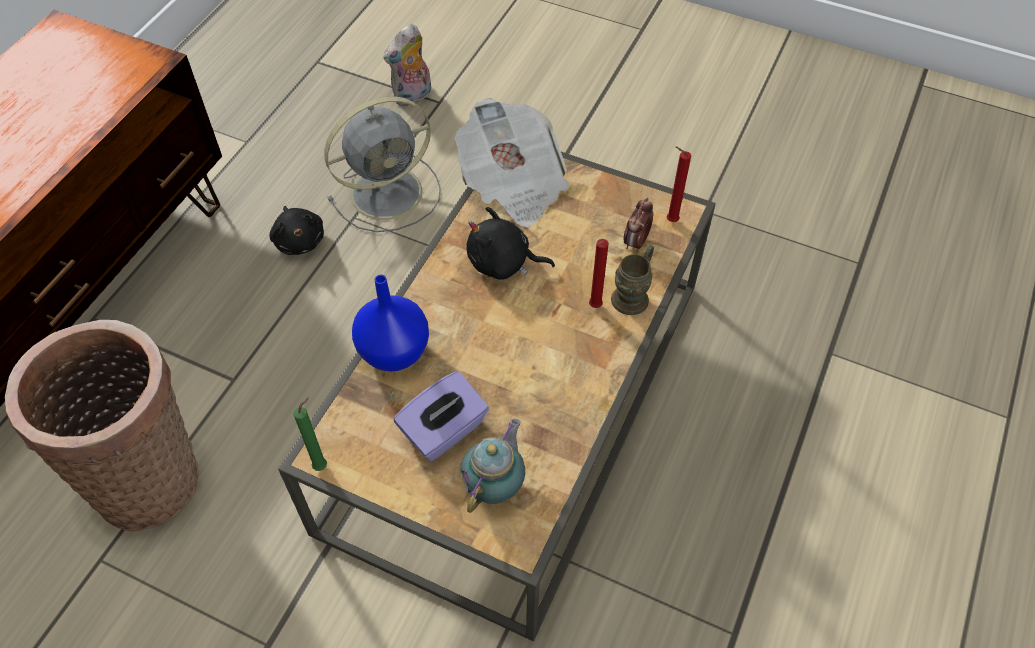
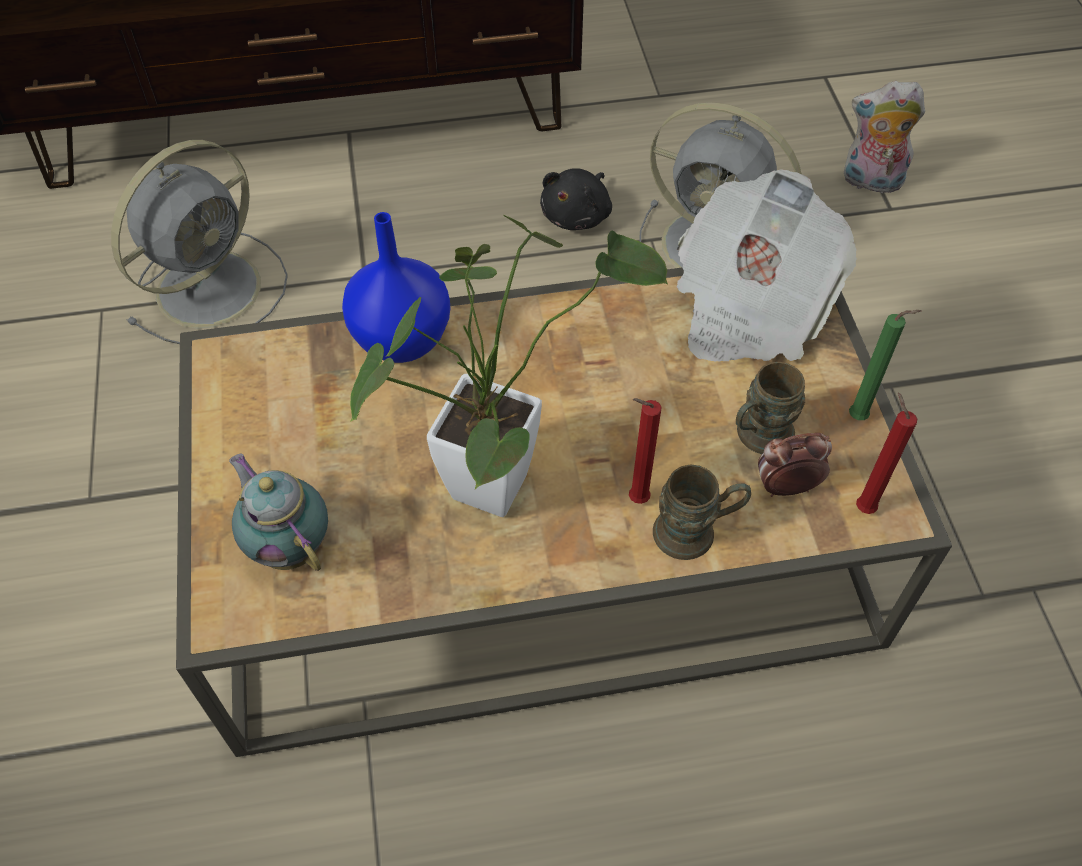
camera: 55 degrees right, 0 degrees up
(150, 475) = (212, 286): basket -> grey fan
(322, 465) = (208, 366): green candle -> green candle (861, 418)
(444, 431) = (329, 450): purple tissue box -> none
(495, 485) = (289, 545): teapot -> teapot turned 120 degrees counterclockwise
(503, 263) = (618, 365): black plush toy -> none
(528, 357) = (498, 472): none -> potted plant
(598, 234) = (757, 437): none -> brown mug

